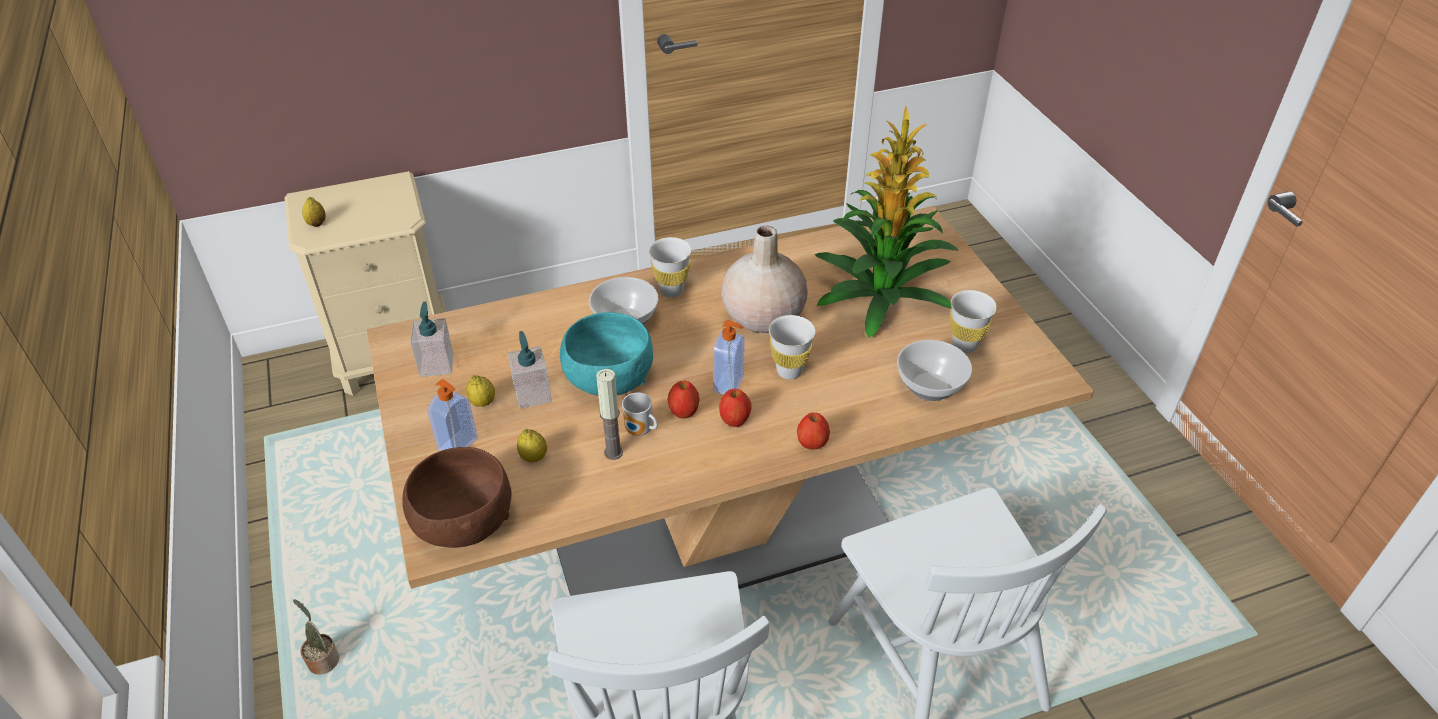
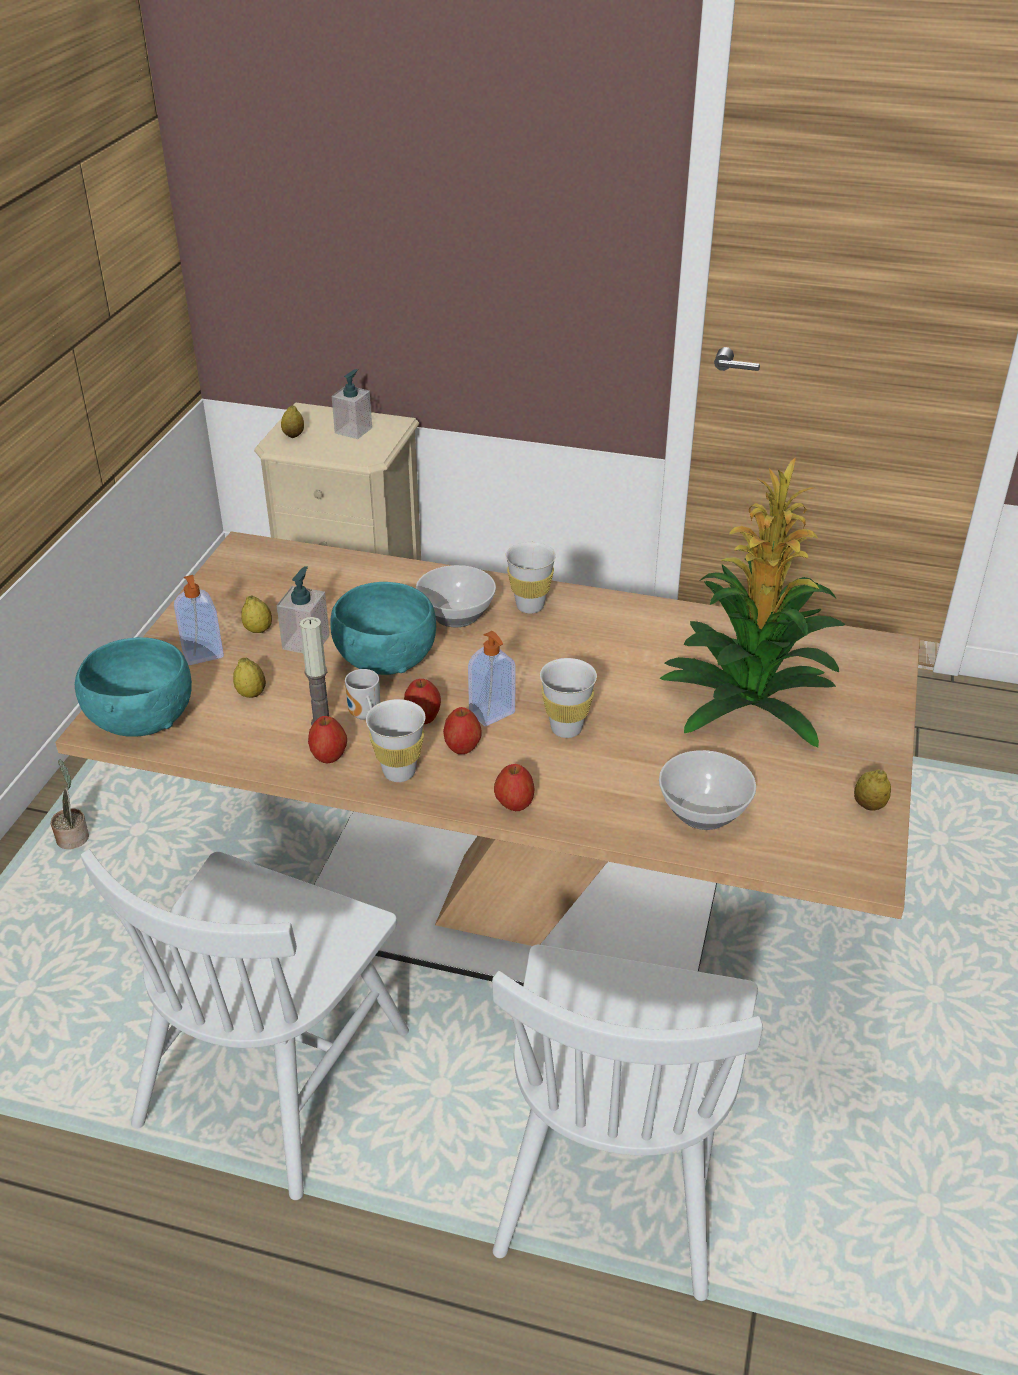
camera: 35 degrees right, 5 degrees down
(436, 364) = (254, 583): soap dispenser -> soap dispenser (353, 430)
(463, 523) = (140, 719): brown bowl -> turquoise bowl
(647, 476) = (329, 756): none -> apple
(762, 316) = (596, 667): beige vase -> none
(964, 345) = (792, 790): white cup -> white cup (399, 772)
(1015, 334) = (869, 805): none -> lemon

